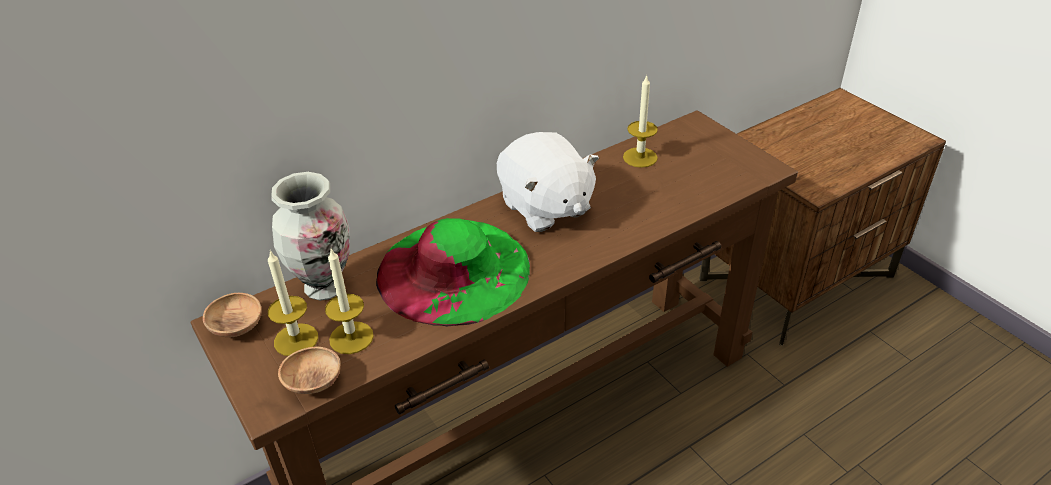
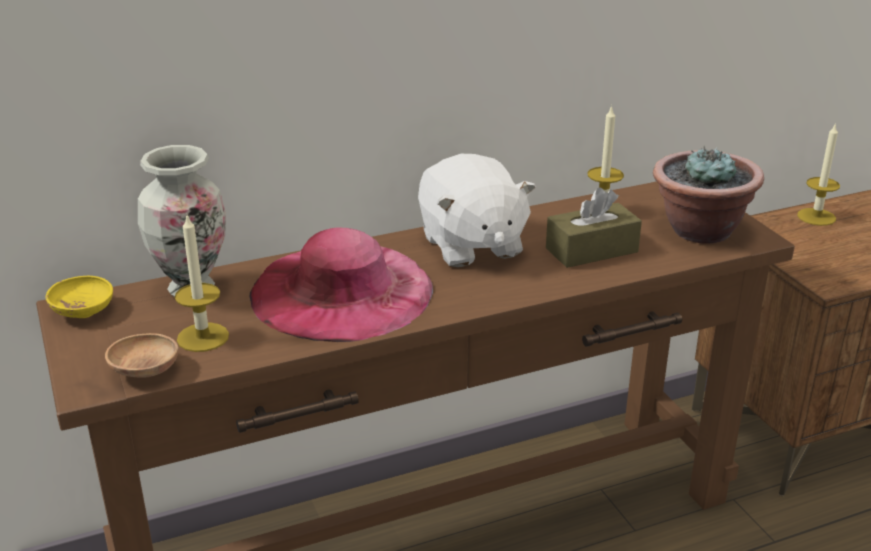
camera: 10 degrees right, 10 degrees down
(237, 326) = (83, 311): brown bowl -> yellow bowl
(296, 340) = (141, 331): candle -> candle (816, 217)
(454, 271) = (342, 291): green hat -> pink hat
(643, 199) = (591, 250): none -> brown tissue box
(722, 167) = (699, 230): none -> potted plant

